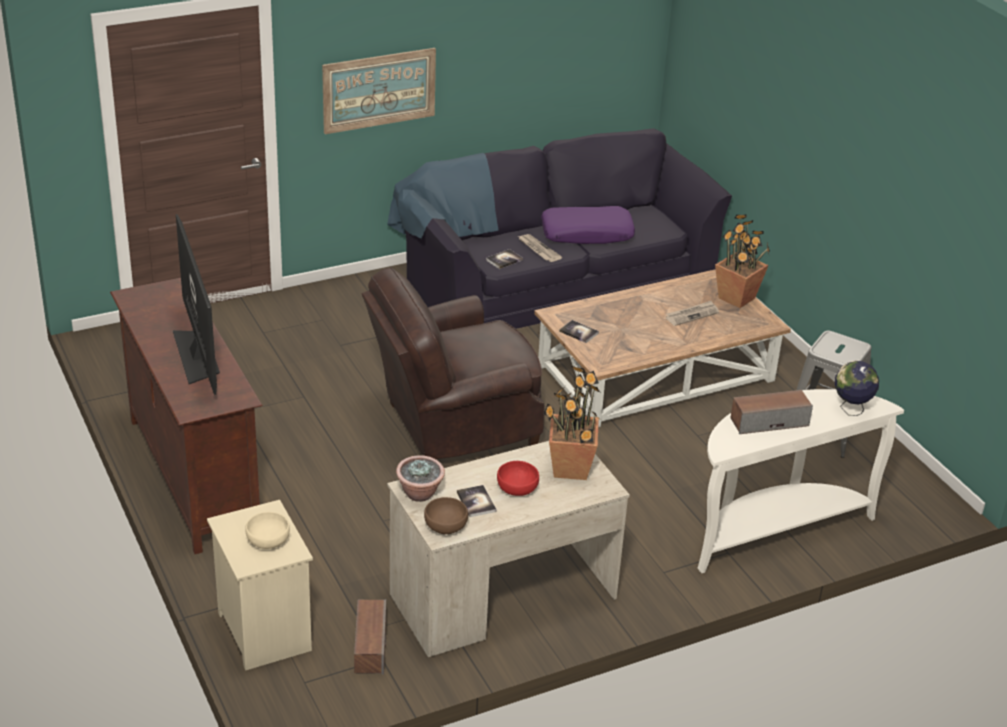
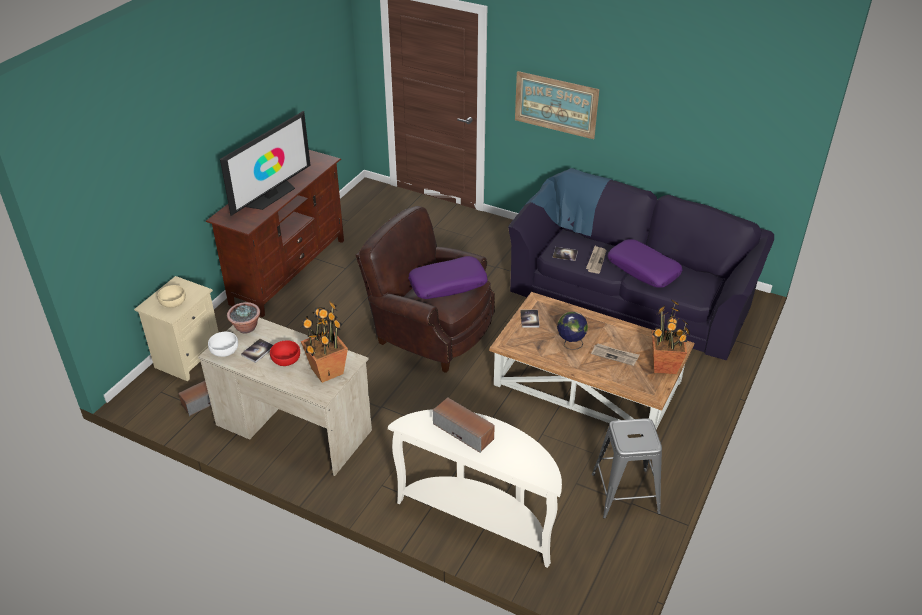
camera: 55 degrees right, 5 degrees up
(445, 526) = (224, 350): brown bowl -> white bowl
(478, 343) = (448, 284): none -> purple pillow
(851, 409) = (525, 466): globe -> globe (570, 344)

